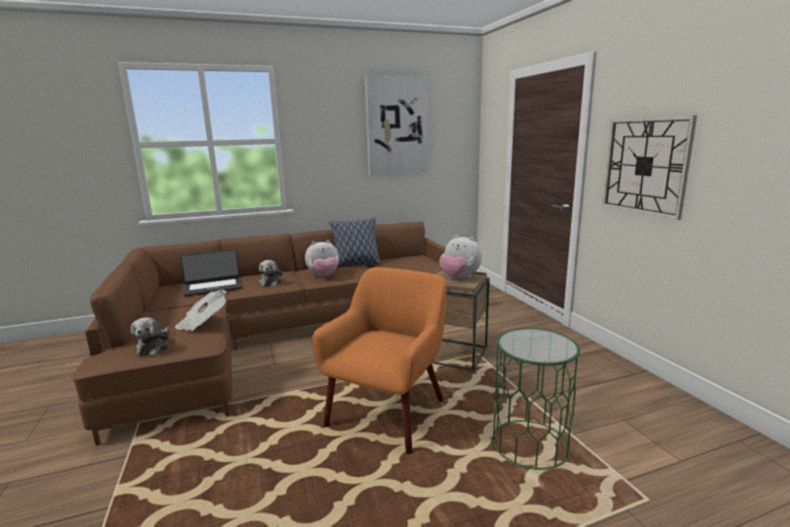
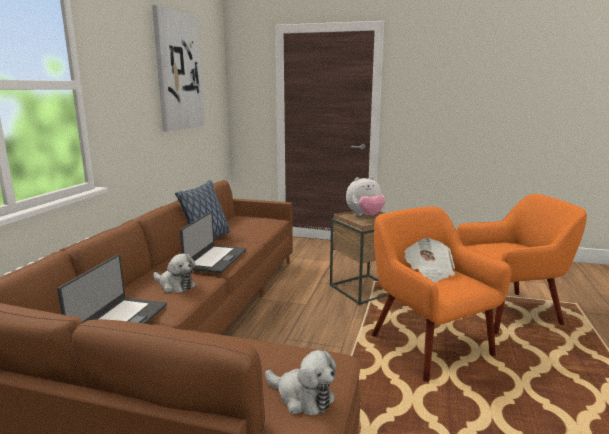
camera: 55 degrees left, 0 degrees up
(203, 323) = (261, 350): newspaper -> newspaper (428, 272)
(324, 276) = (215, 259): plush toy -> laptop
(530, 444) = (507, 311): green side table -> orange armchair
(645, 166) = (439, 109): wall clock -> none

